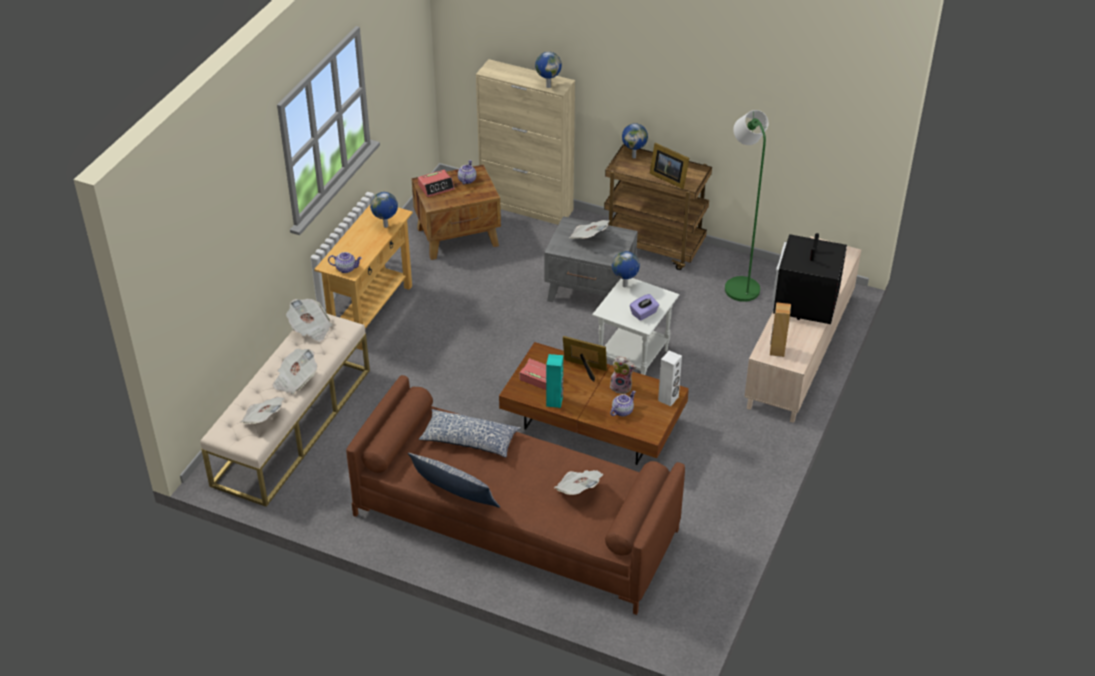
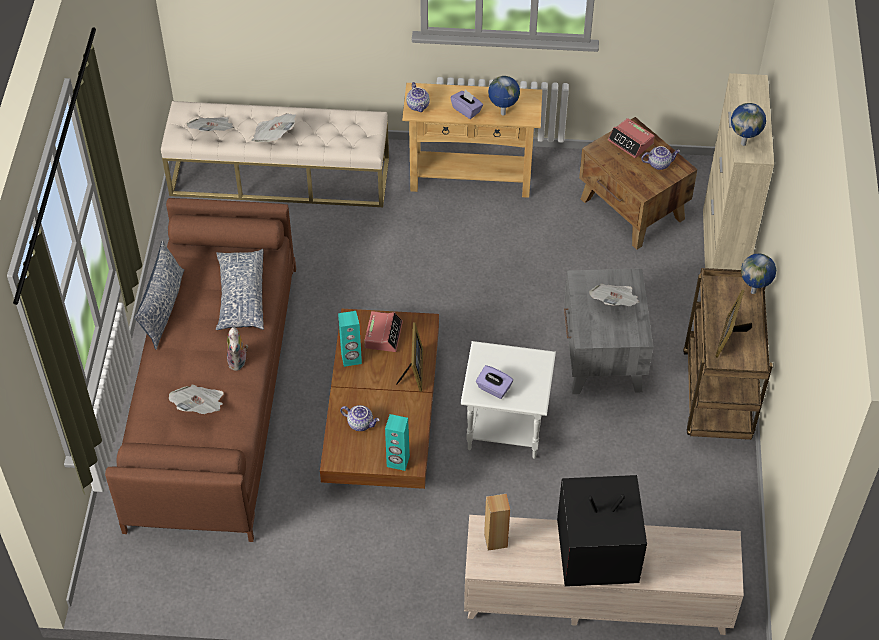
camera: 70 degrees right, 10 degrees up
(310, 329) = (353, 121): newspaper -> none
(369, 244) = (466, 110): none -> purple tissue box
(621, 387) = (399, 413): plush toy -> plush toy (239, 362)
(625, 286) = (534, 358): globe -> none
(668, 399) = (398, 462): white speaker -> turquoise speaker
(739, 285) = (692, 503): green floor lamp -> none

